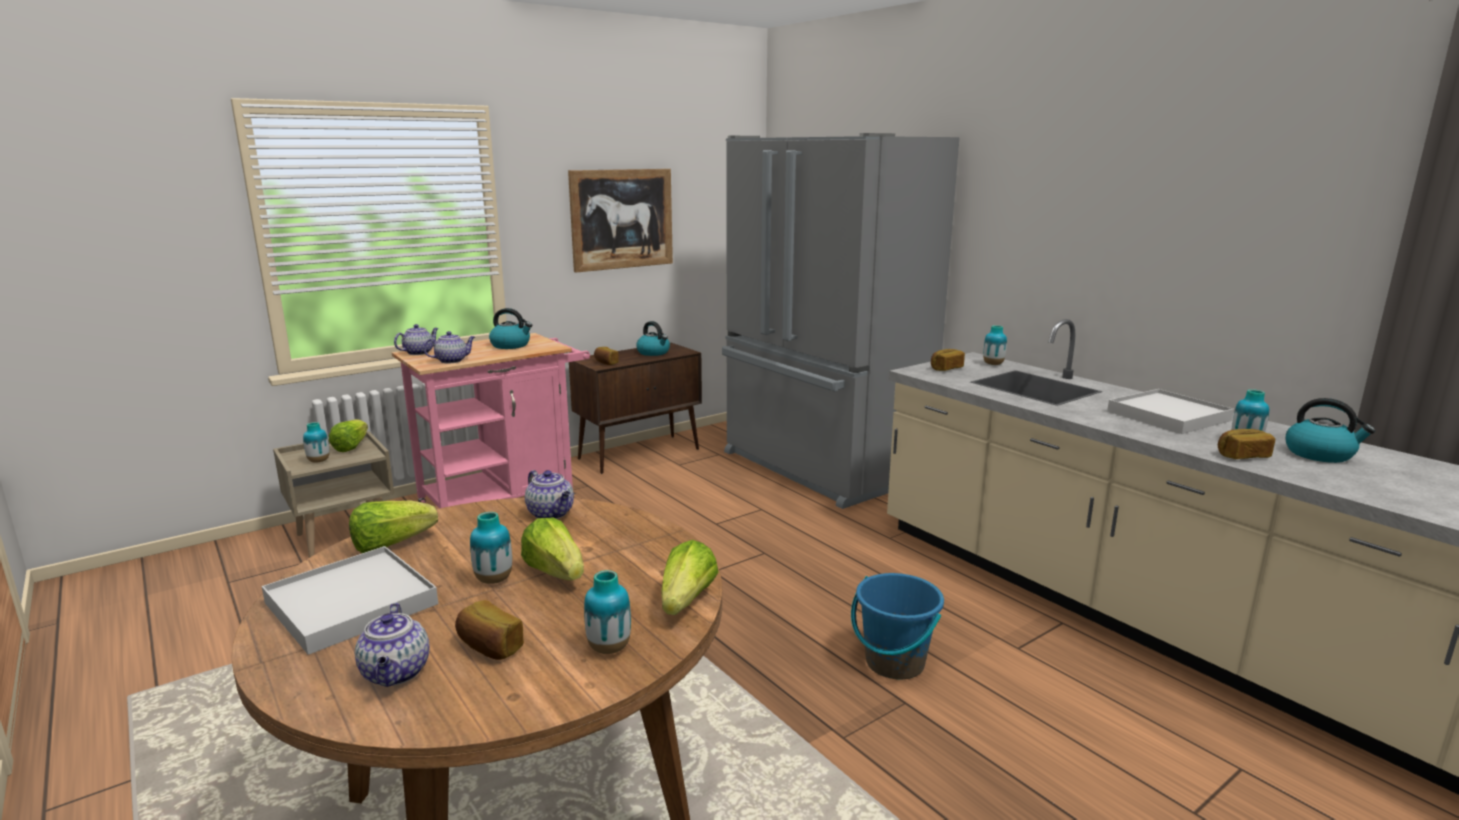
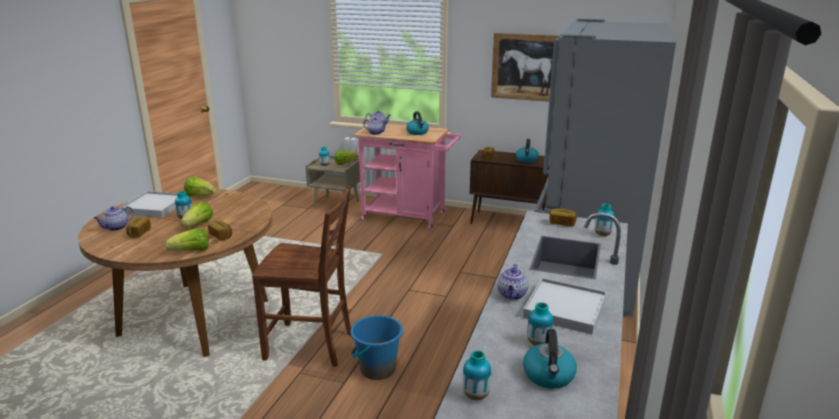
camera: 55 degrees right, 5 degrees up
(551, 514) = (249, 208): teapot -> teapot (512, 295)
(609, 648) = (148, 249): vase -> vase (476, 395)
(776, 702) = (311, 346): none -> brown chair
(1242, 456) = (499, 343): bread -> bread (221, 236)

